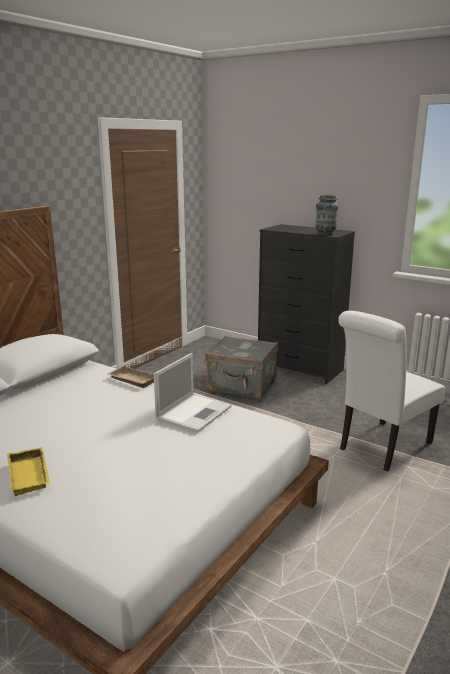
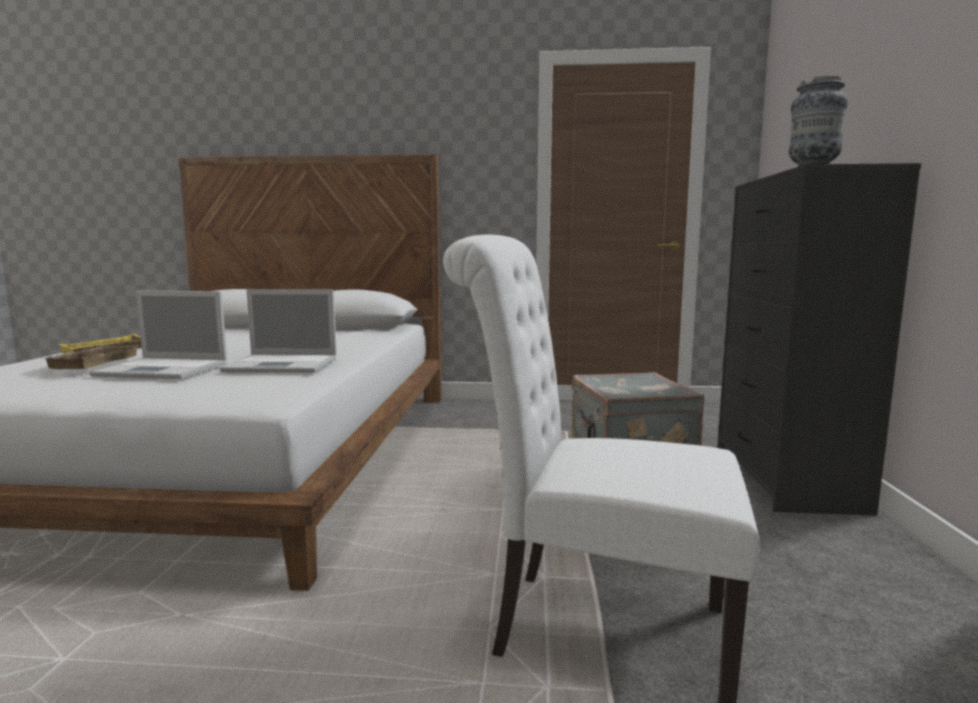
camera: 60 degrees right, 10 degrees down
(132, 380) = (364, 342): beige tray -> beige tray (92, 362)
(166, 450) = (164, 369): none -> laptop

